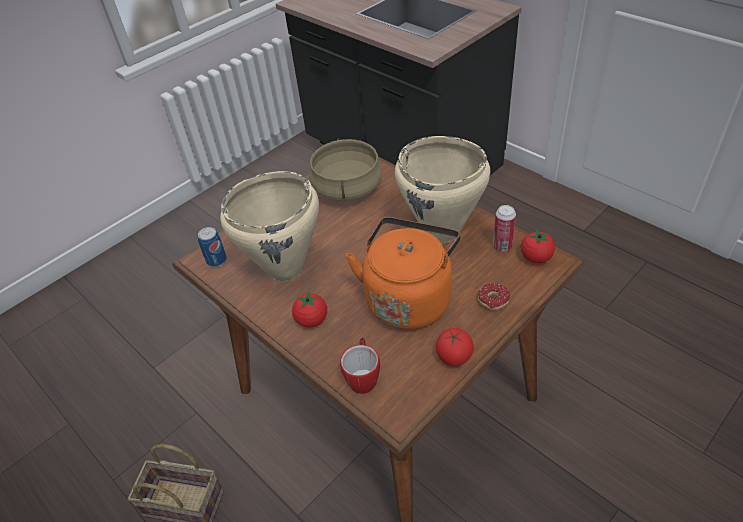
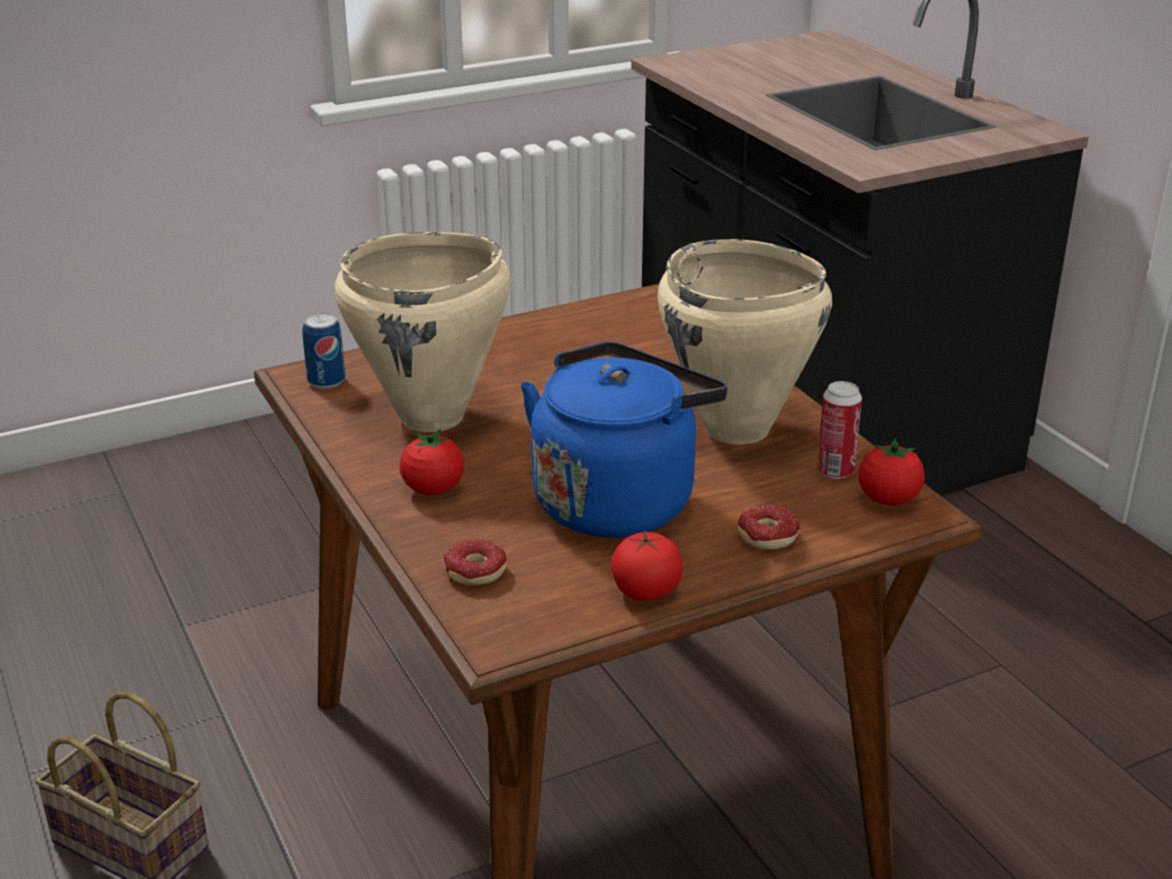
camera: 15 degrees right, 15 degrees down
(347, 188) = (606, 337): beige cooking pot -> none
(363, 377) = (471, 578): mug -> donut
(409, 298) = (618, 500): orange kettle -> blue kettle

